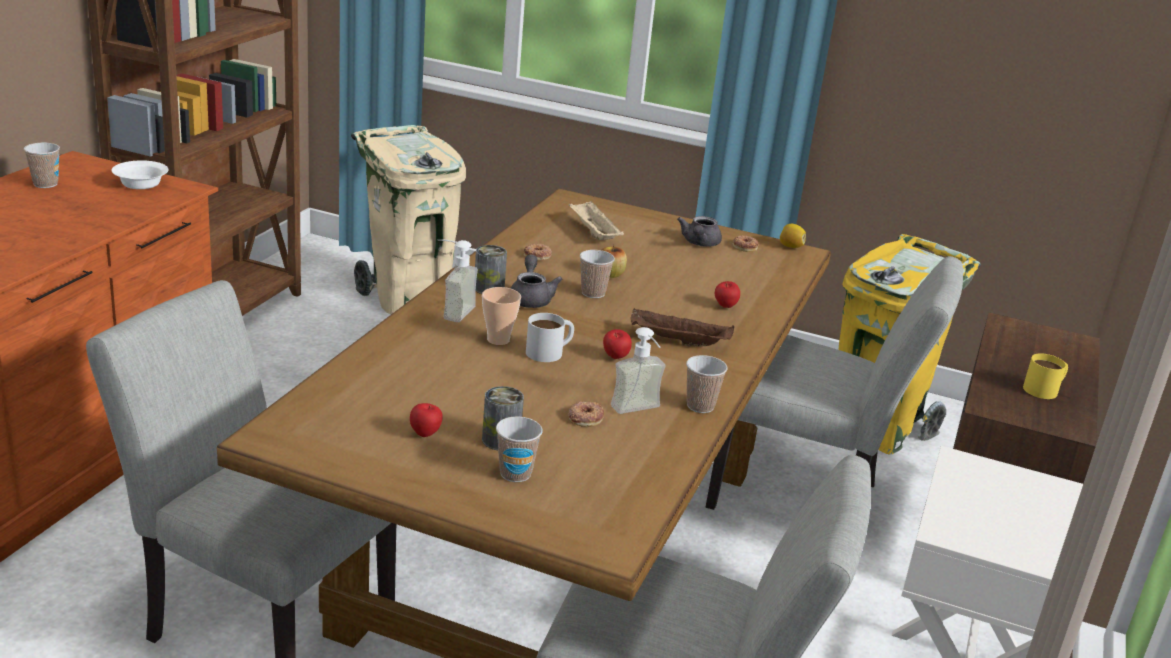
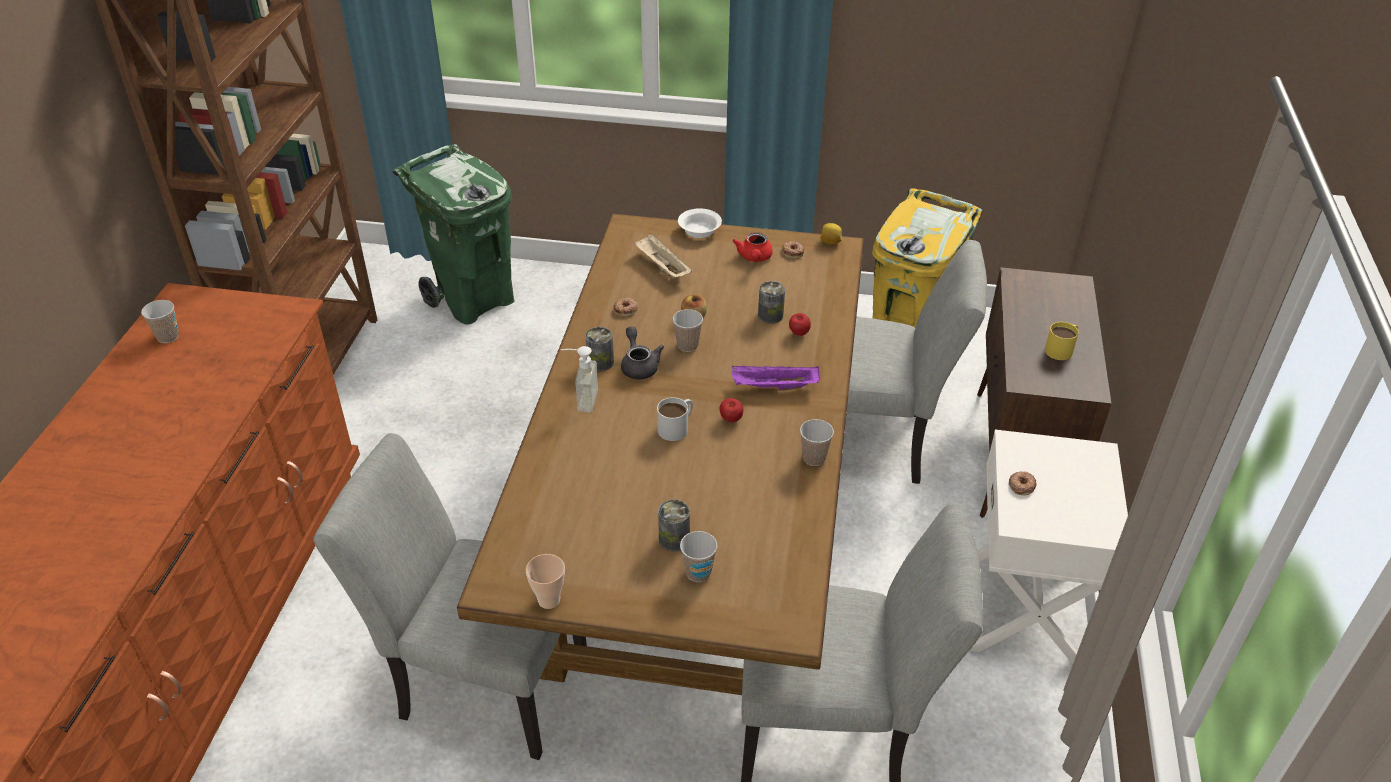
camera: 10 degrees left, 15 degrees up
(142, 184) = (254, 314): white bowl -> white bowl (700, 231)
(408, 297) = (474, 300): beige trash can -> green trash can
(425, 434) = (614, 549): apple -> none
(498, 340) = (631, 424): cup -> cup (549, 600)
(585, 417) = (730, 496): donut -> donut (1021, 485)
(640, 411) = (769, 477): soap dispenser -> none
(677, 342) = (773, 387): brown tray -> purple tray
(698, 288) = (770, 315): none -> can
(699, 243) = (754, 258): grey teapot -> red teapot

